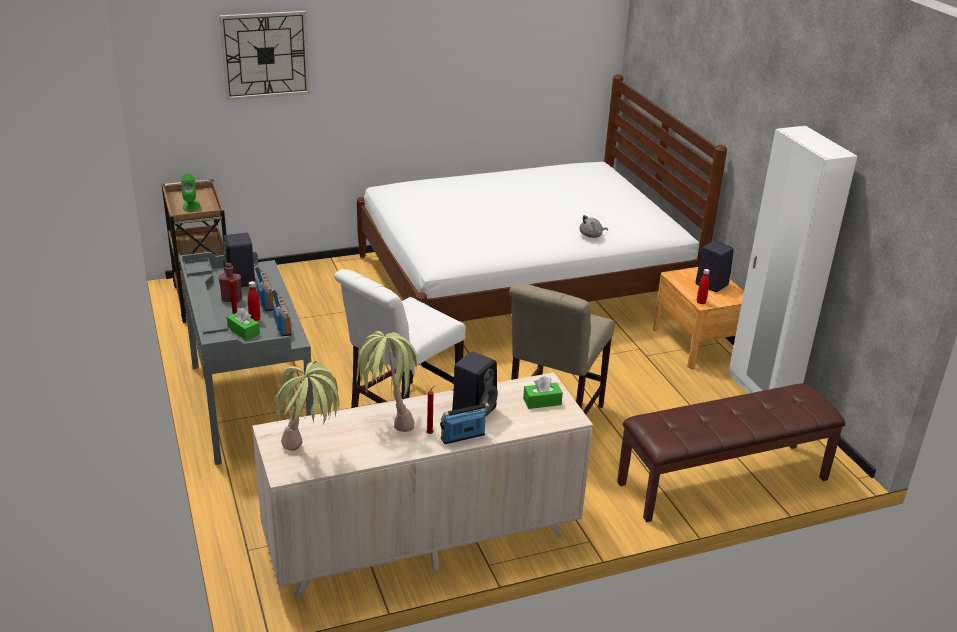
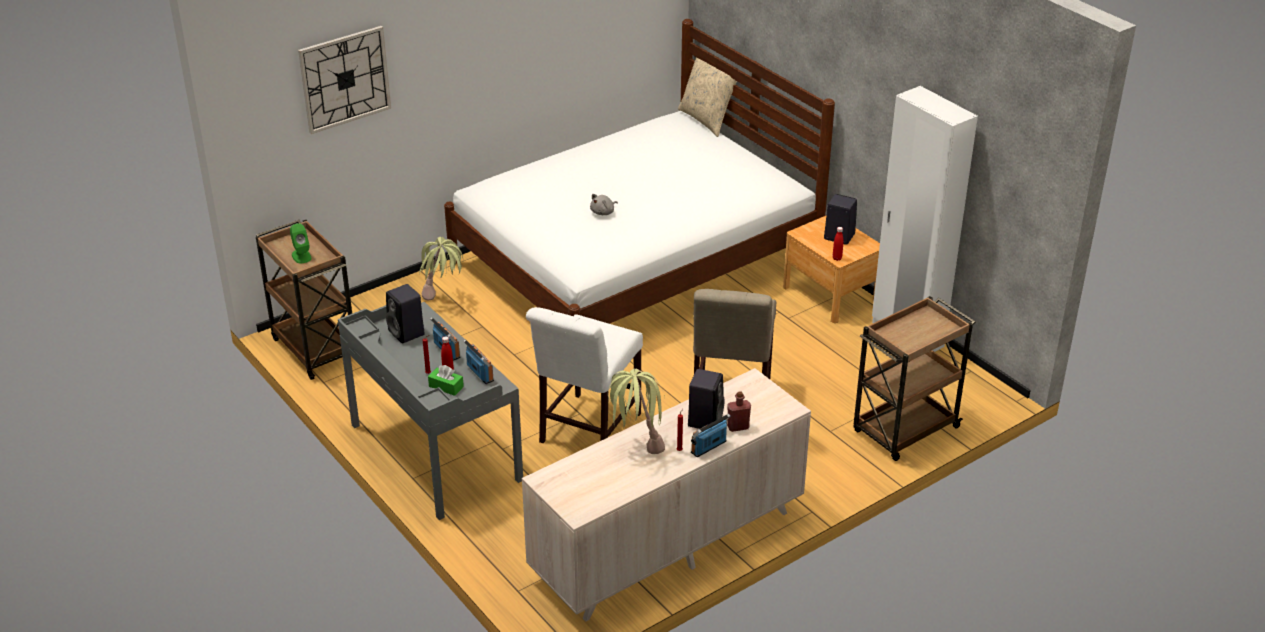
camera: 15 degrees left, 5 degrees up
(232, 299) = (411, 355): red bottle -> red bottle (738, 427)
(310, 456) = (590, 494): potted plant -> potted plant (444, 301)
(542, 401) = (759, 399): green tissue box -> none
(592, 235) = (714, 208): grey plush toy -> grey plush toy (603, 212)
(622, 170) = (707, 120): none -> beige pillow
(723, 482) = (904, 430): brown bench -> brown cart

